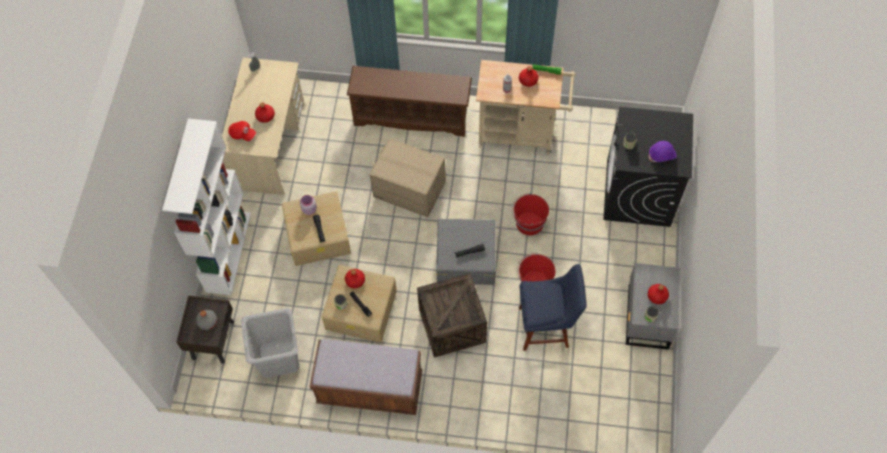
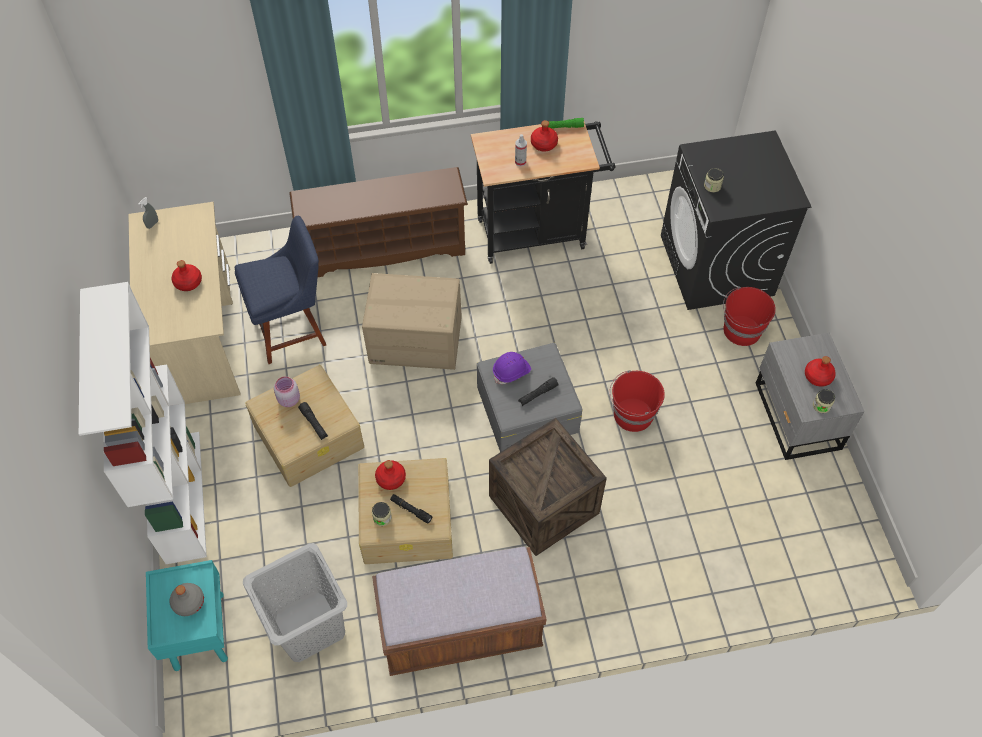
camera: 20 degrees left, 5 degrees down
(213, 339) = (198, 630): brown nightstand -> turquoise nightstand
(242, 134) = (161, 315): red cap -> none
(521, 133) = (538, 232): beige cart -> black cart
(528, 223) = (593, 340): red bucket -> red bucket (741, 331)
(546, 327) = (672, 467): blue chair -> blue chair (293, 329)
(662, 155) = (761, 189): purple hard hat -> purple hard hat (511, 372)

